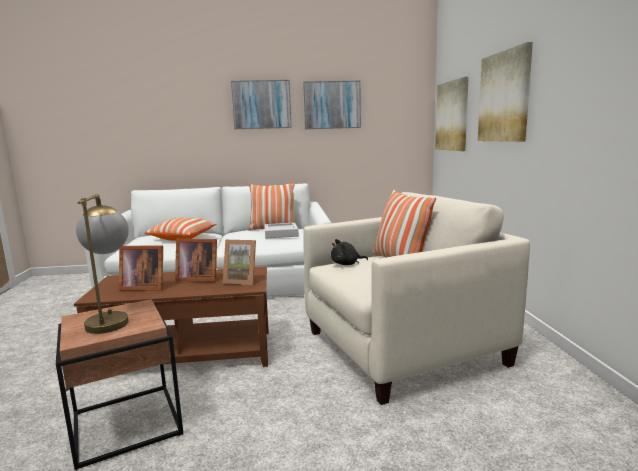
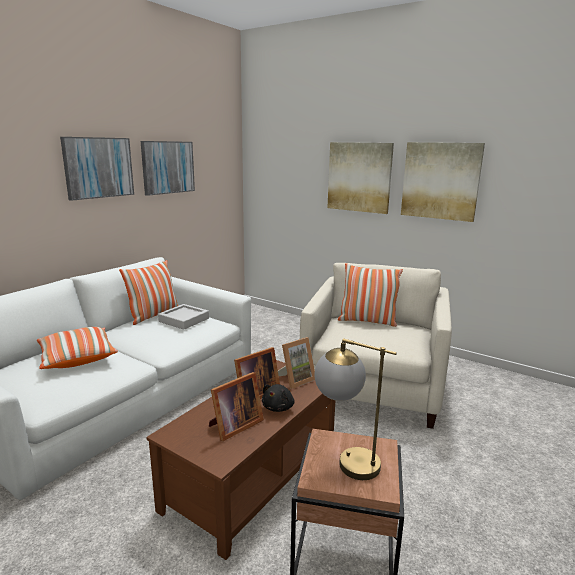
camera: 50 degrees left, 5 degrees up
(346, 264) = (346, 335): black plush toy -> black plush toy (279, 407)
(452, 116) = (279, 181): picture -> picture (440, 181)

